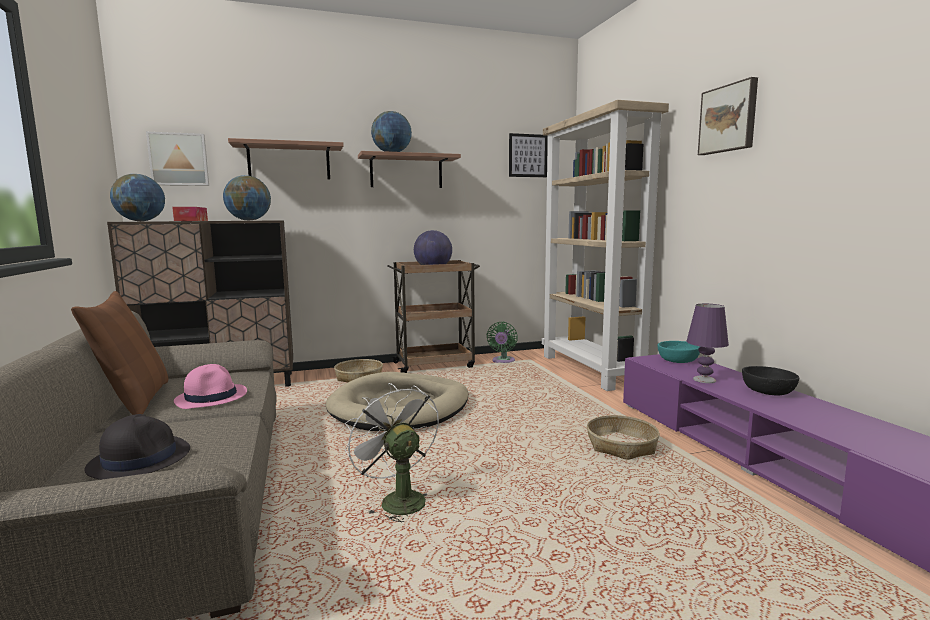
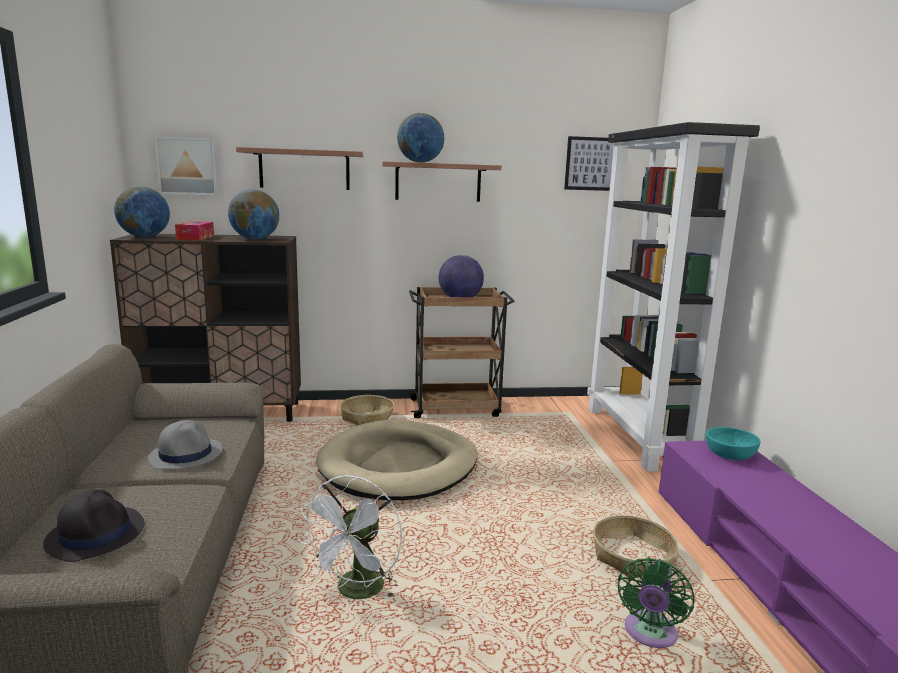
camera: 10 degrees right, 5 degrees up
(135, 400) = (114, 449): brown pillow -> none
(212, 397) = (186, 454): pink hat -> grey hat
(397, 500) = (357, 593): white fan -> white fan turned 135 degrees counterclockwise
(503, 361) = (537, 411): green fan -> green fan (649, 635)
(591, 370) = (639, 436): beige bookcase -> black bookcase
(704, 380) = (748, 491): purple table lamp -> none
(728, 119) = (827, 161): picture -> none
(768, 391) = (822, 521): black bowl -> none

